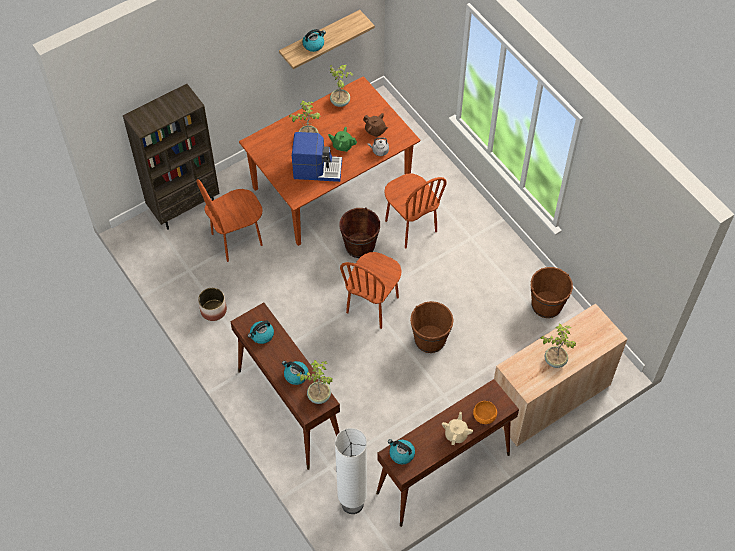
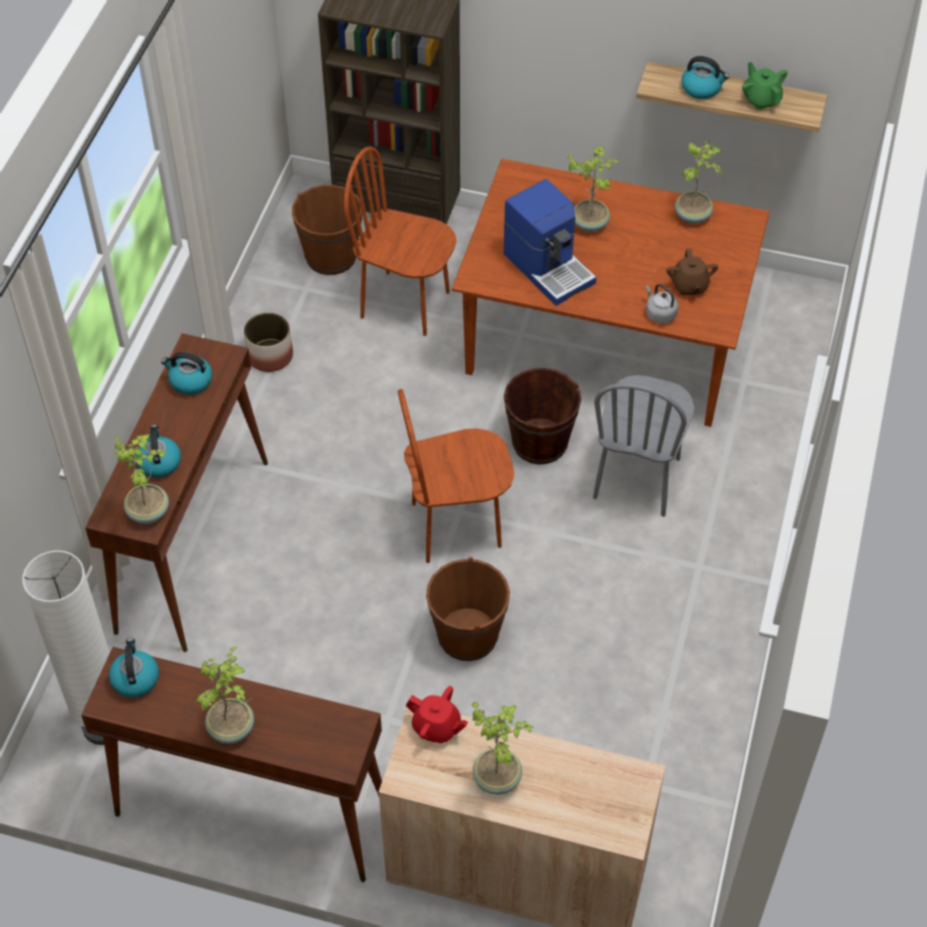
camera: 50 degrees right, 5 degrees down
(342, 145) = (620, 268): green teapot -> green teapot (761, 99)
(410, 226) = (637, 478): brown chair -> grey chair
(456, 434) = (232, 728): beige teapot -> potted plant
(484, 415) = (299, 744): orange bowl -> none
(515, 364) = (436, 727): none -> red teapot
(546, 305) = (685, 750): brown bucket -> brown bucket (331, 256)

